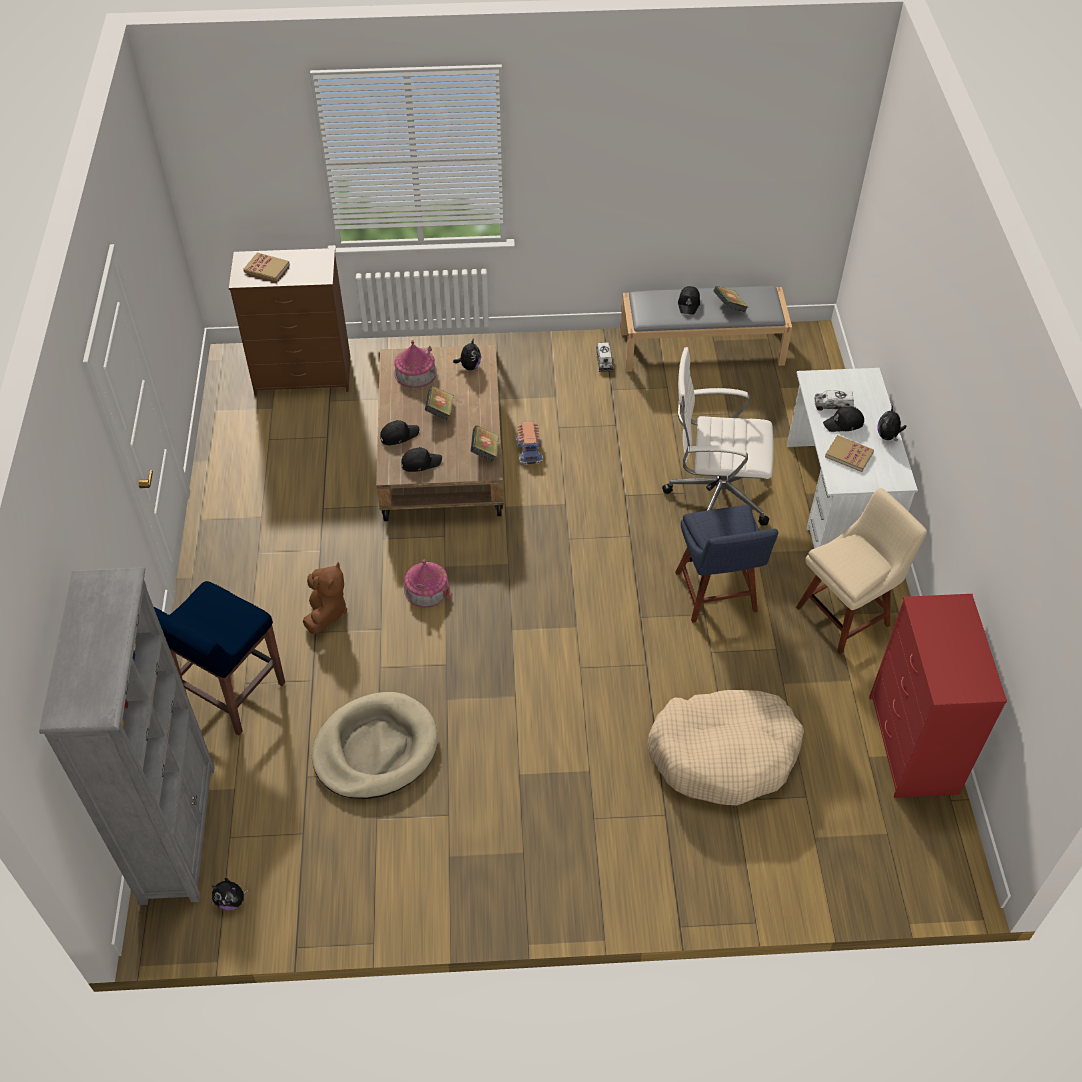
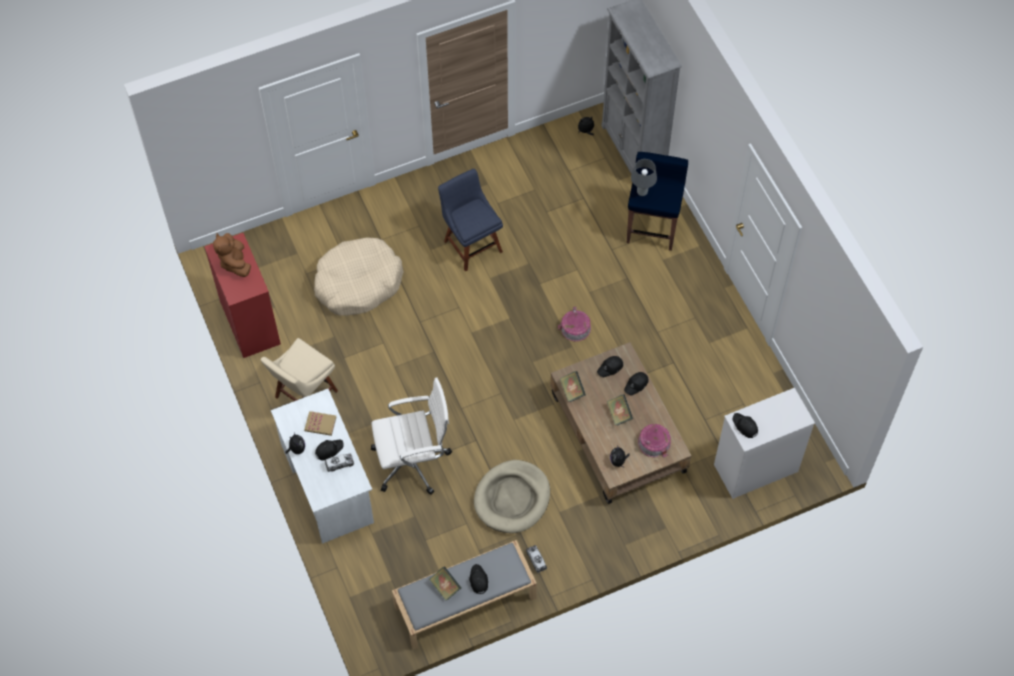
camera: 160 degrees right, 10 degrees up
(237, 625) = (642, 192): none -> grey table lamp
(267, 268) = (779, 414): book -> none
(304, 375) = (755, 468): brown dresser -> white dresser
(316, 268) = (745, 426): none -> black cap
(326, 611) = (628, 292): brown plush toy -> brown plush toy (234, 262)
(375, 749) = (554, 224): beige dog bed -> beige dog bed (512, 498)
(530, 450) = (557, 456): toy truck -> none
(717, 595) = (390, 383): blue chair -> blue chair (471, 244)

